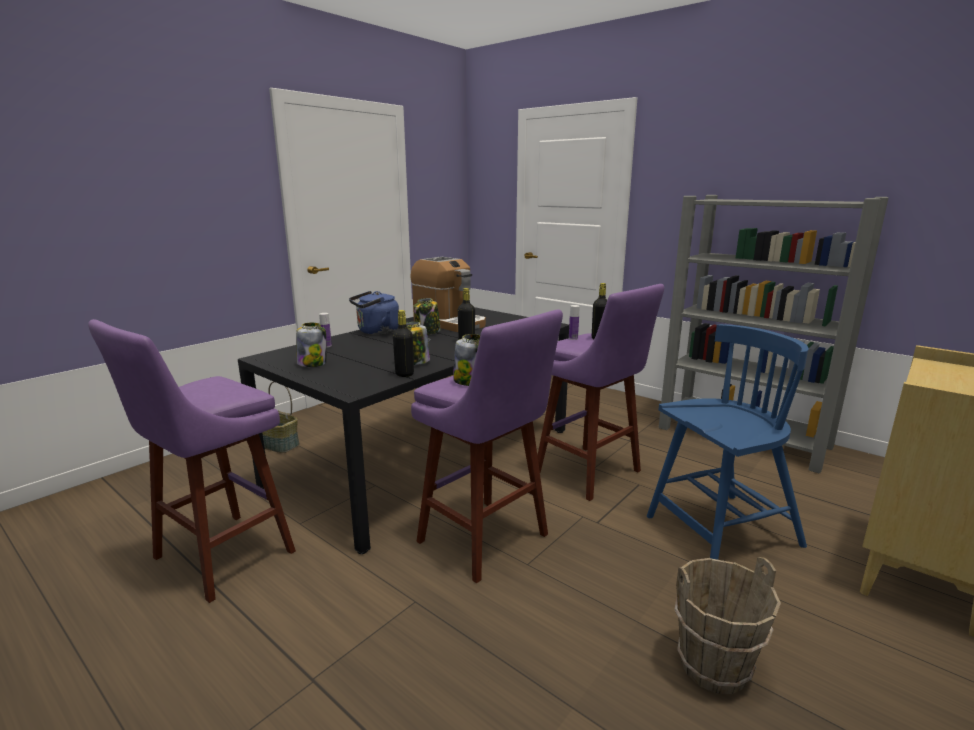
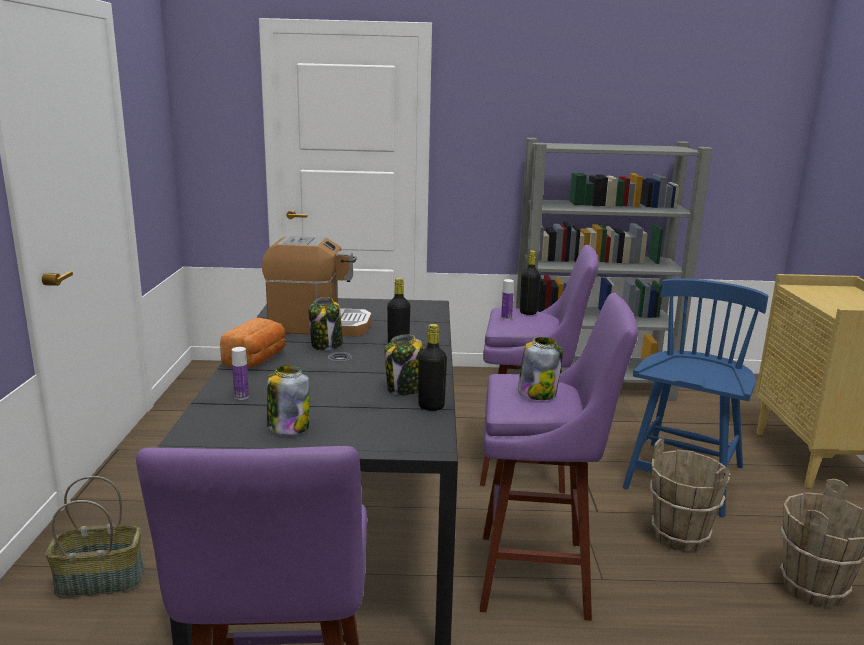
camera: 40 degrees left, 0 degrees up
(376, 332) = (257, 359): blue kettle -> bread
(642, 568) = (680, 536): none -> brown bucket

